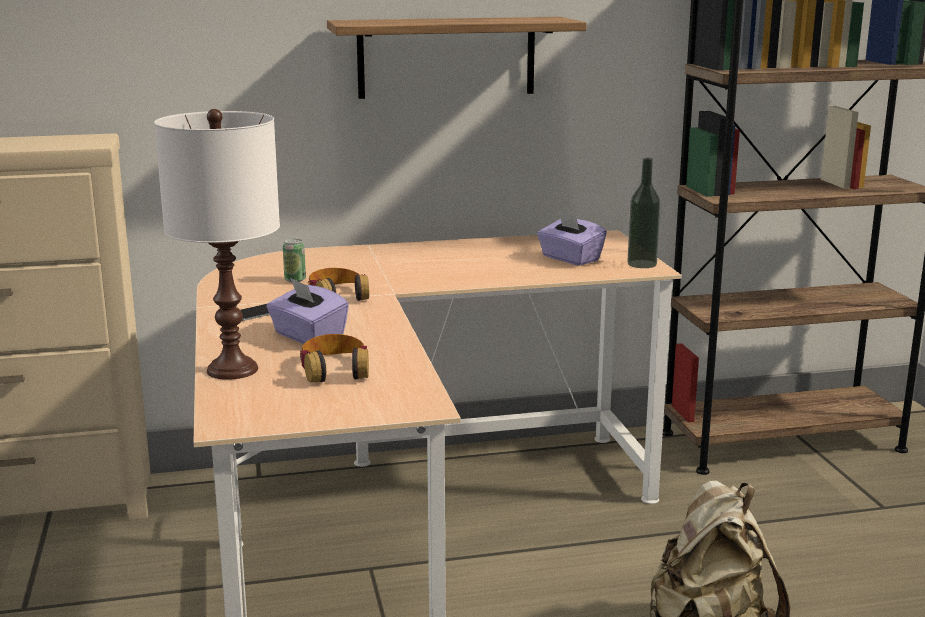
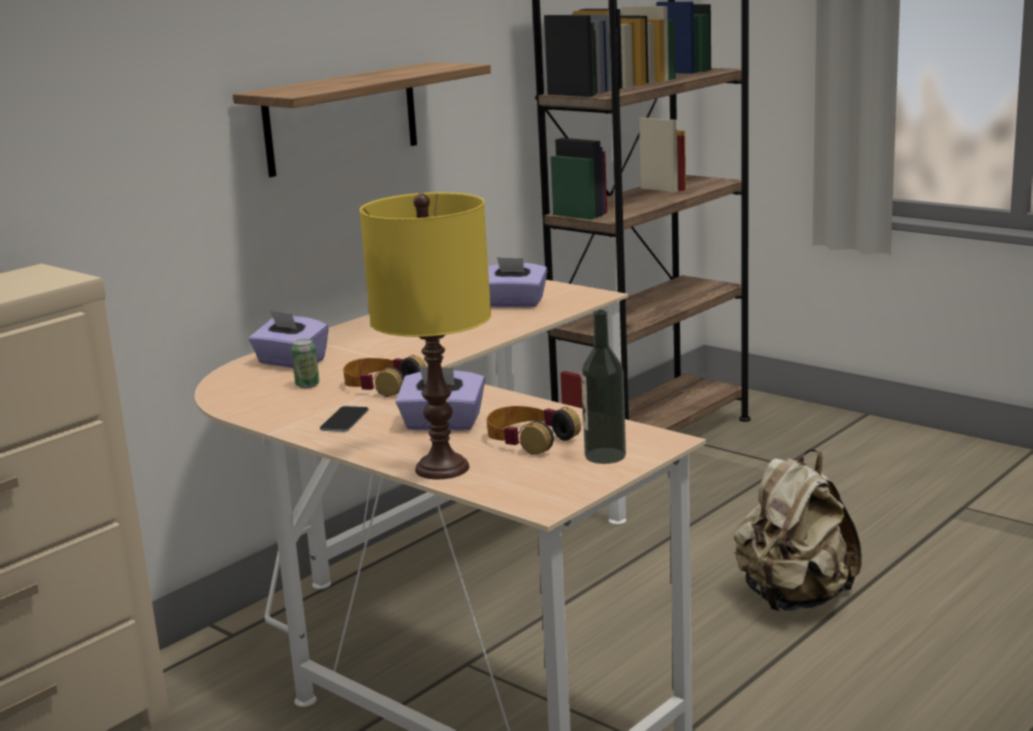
camera: 35 degrees left, 0 degrees up
(232, 369) = (441, 468): white table lamp -> yellow table lamp
(322, 260) = (291, 362): none -> purple tissue box
(642, 264) = (581, 293): bottle -> bottle (605, 456)

